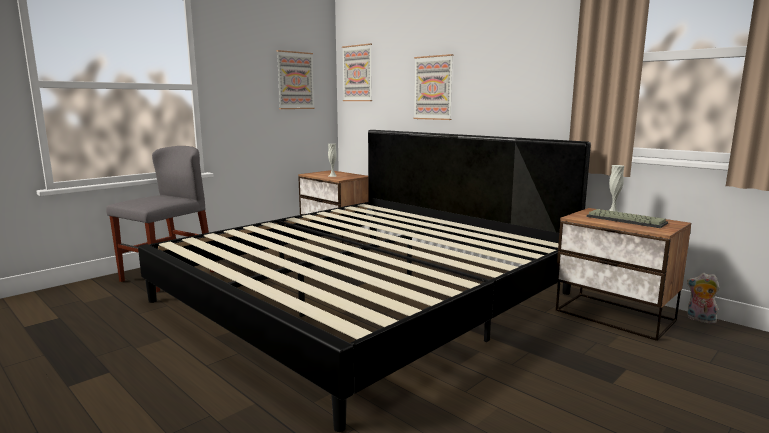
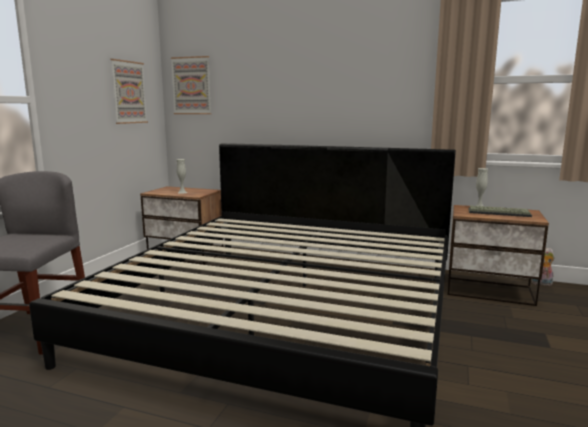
camera: 25 degrees left, 0 degrees up
(433, 88) = (285, 102): picture -> none

